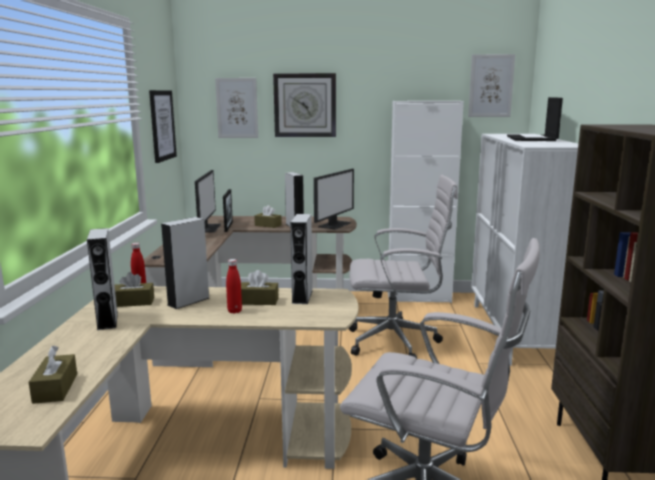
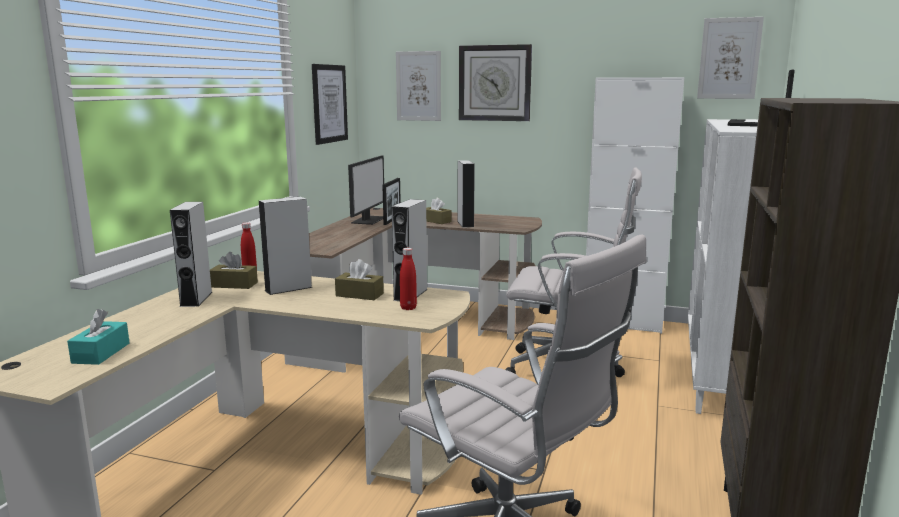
camera: 15 degrees right, 0 degrees up
(55, 388) = (101, 353): brown tissue box -> turquoise tissue box
(234, 311) = (326, 302): red bottle -> red bottle (408, 308)
(334, 224) = (512, 225): monitor -> none

